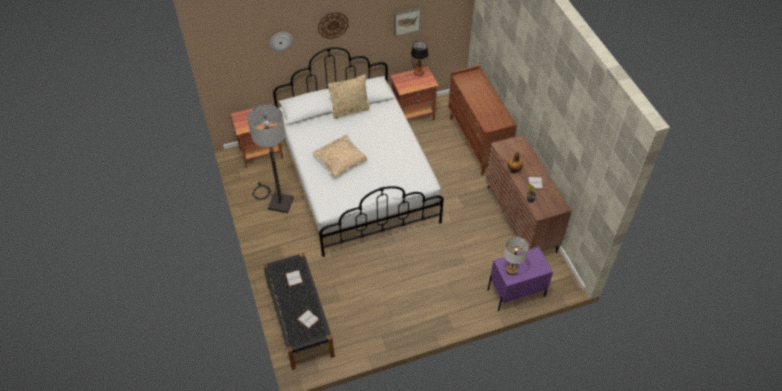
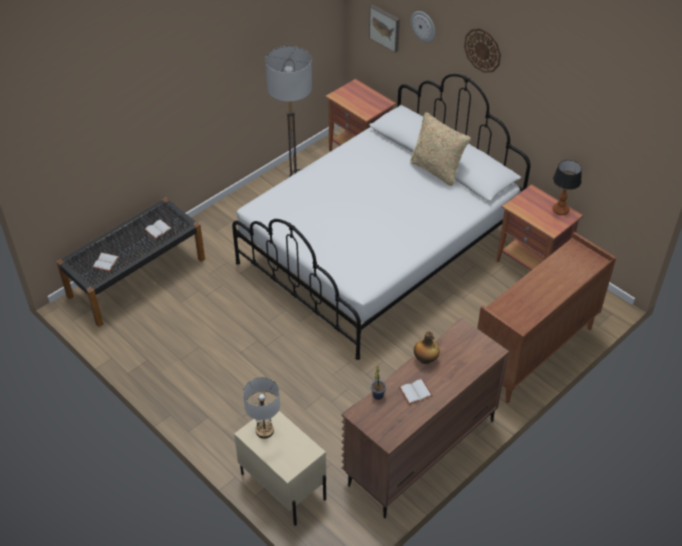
camera: 65 degrees right, 5 degrees down
(340, 160) = (346, 192): beige pillow -> none
(406, 20) = (572, 119): picture -> picture (385, 27)
(515, 293) = (283, 486): purple nightstand -> beige nightstand

